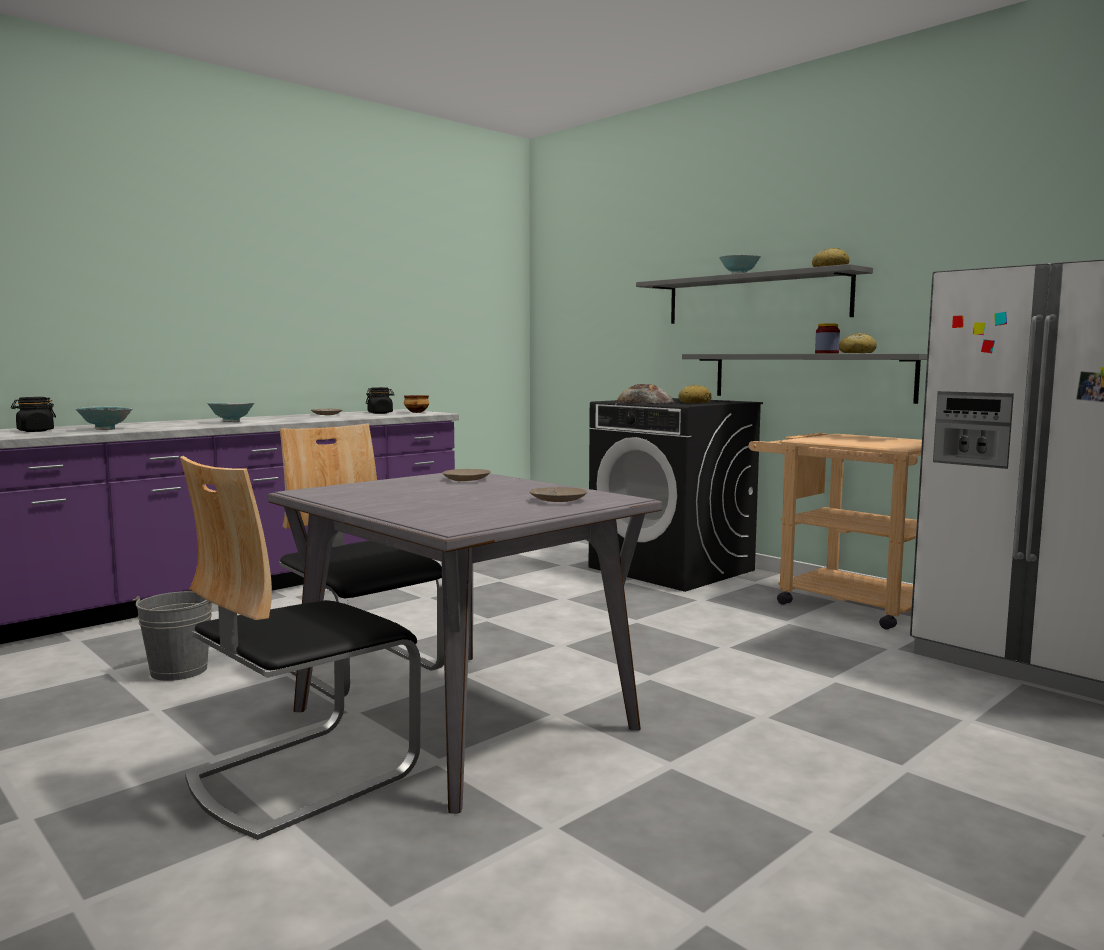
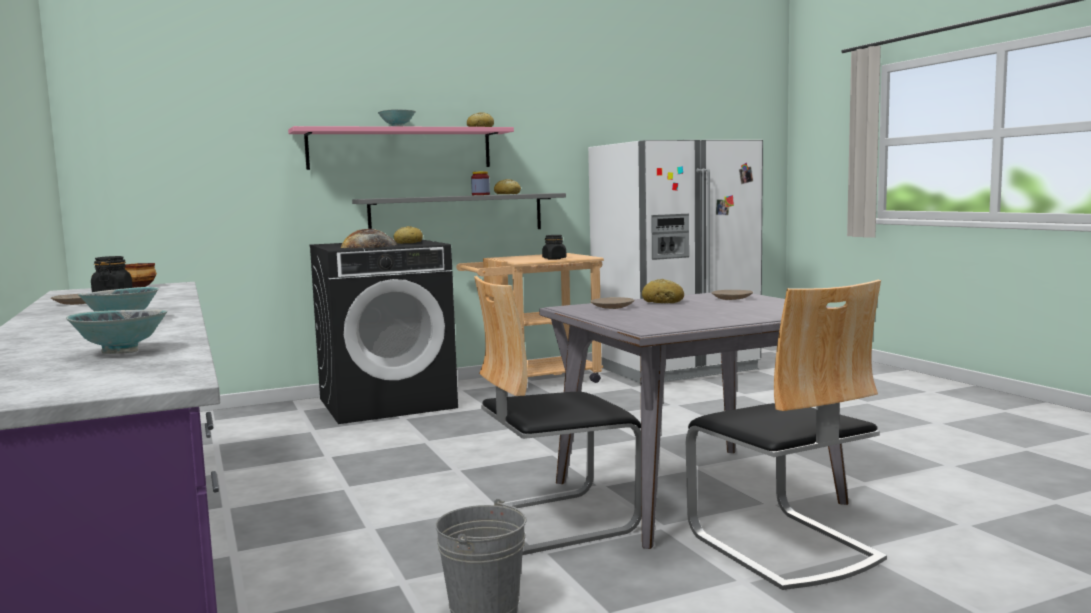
camera: 70 degrees left, 0 degrees up
(35, 431) = (55, 377): black jar -> black jar (554, 259)
(515, 487) = (663, 302): none -> bread
(755, 298) = (400, 148): grey shelf -> pink shelf

